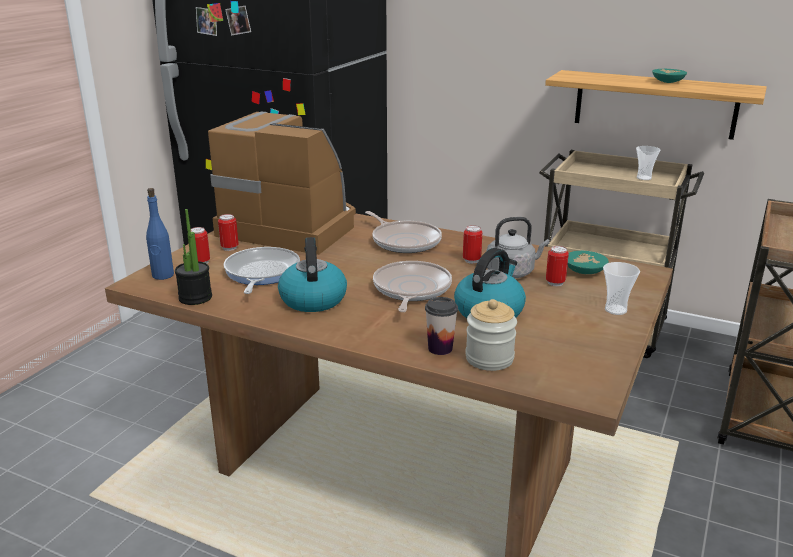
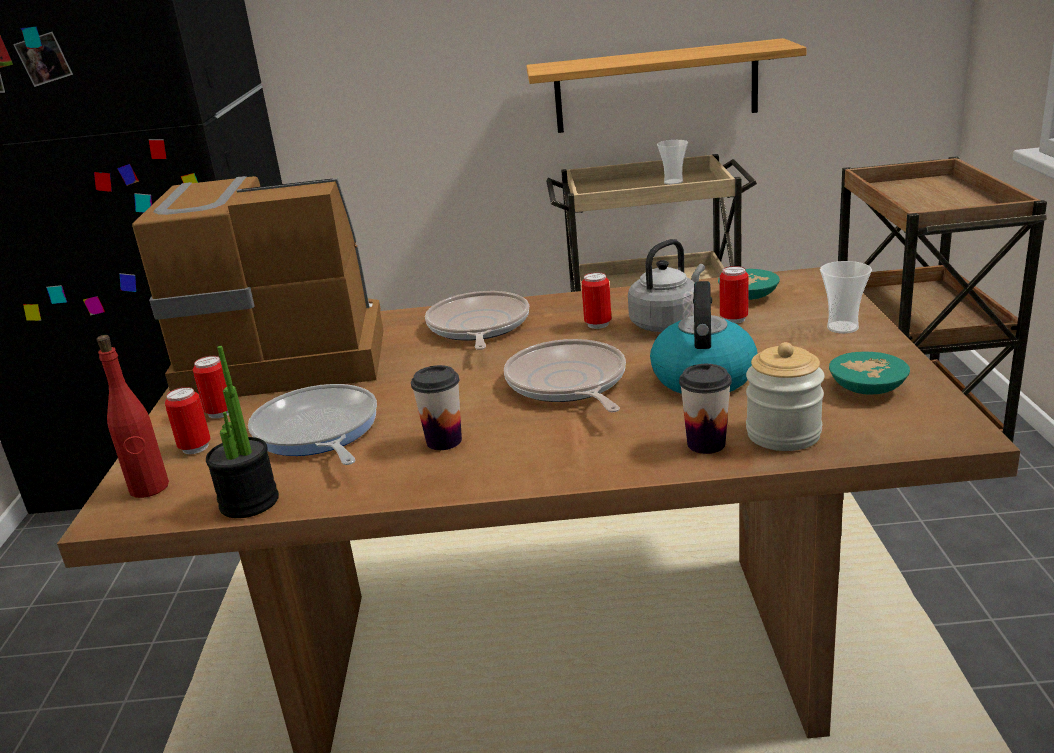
camera: 25 degrees left, 0 degrees up
(163, 275) = (149, 488): blue bottle -> red bottle
(312, 299) = (444, 441): kettle -> cup
(404, 241) = (478, 327): frying pan -> frying pan turned 120 degrees counterclockwise
(667, 81) = (674, 52): turquoise bowl -> turquoise bowl (864, 388)

